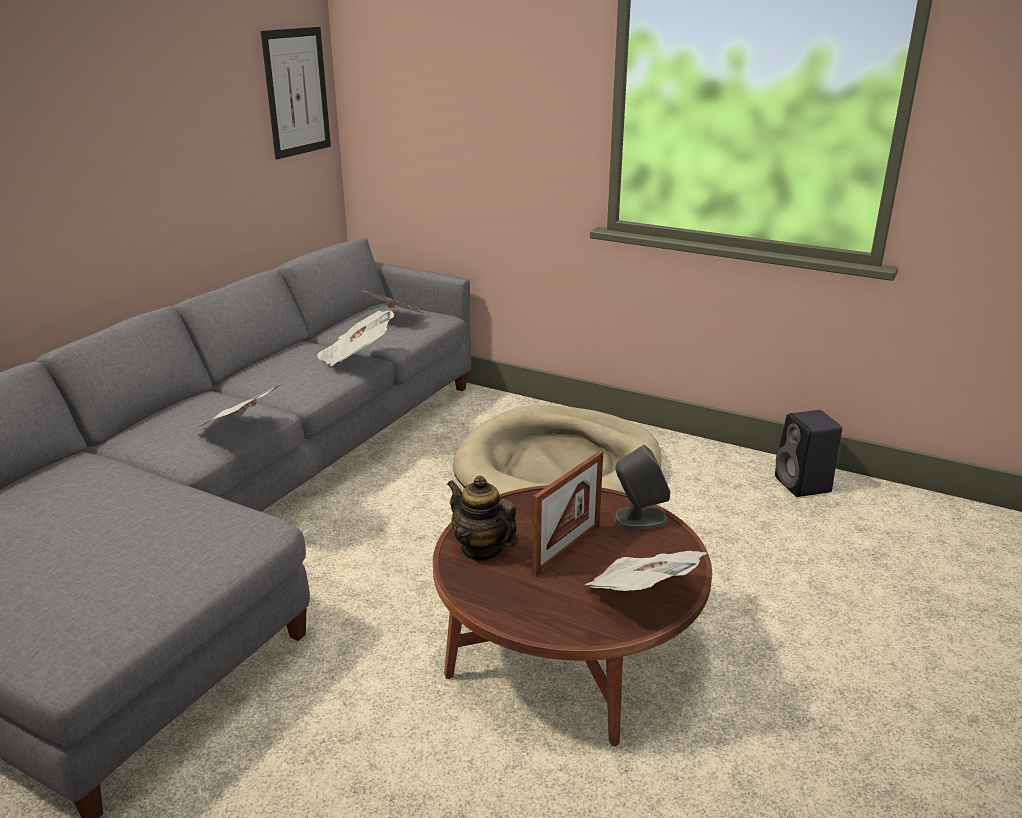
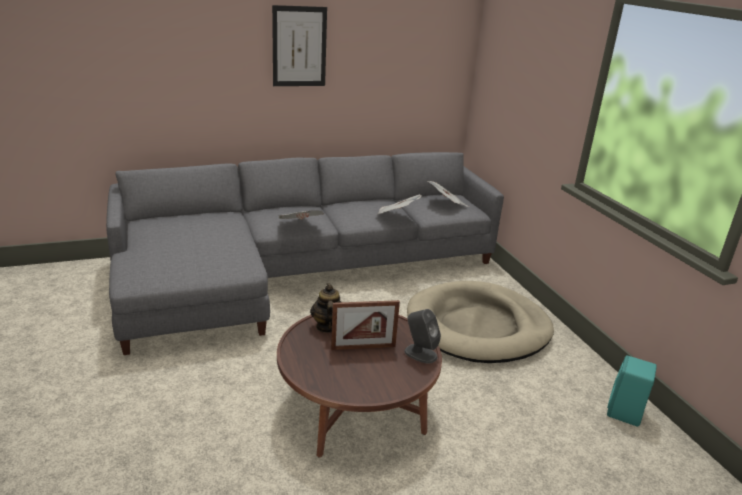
camera: 40 degrees right, 0 degrees up
(296, 92) = (443, 59): picture -> picture (299, 47)
(642, 594) = (364, 384): newspaper -> none
(804, 485) = (624, 413): black speaker -> turquoise speaker

